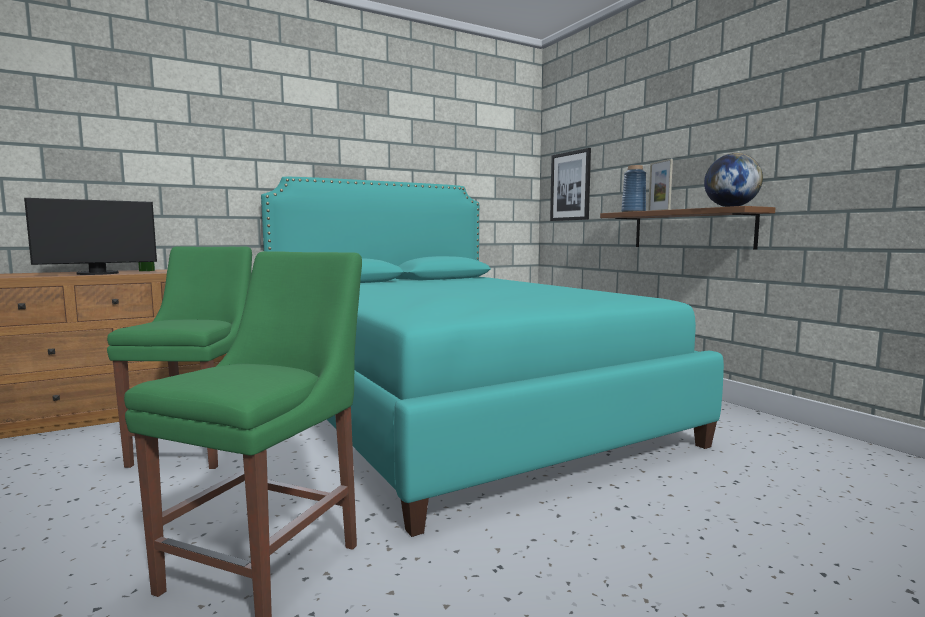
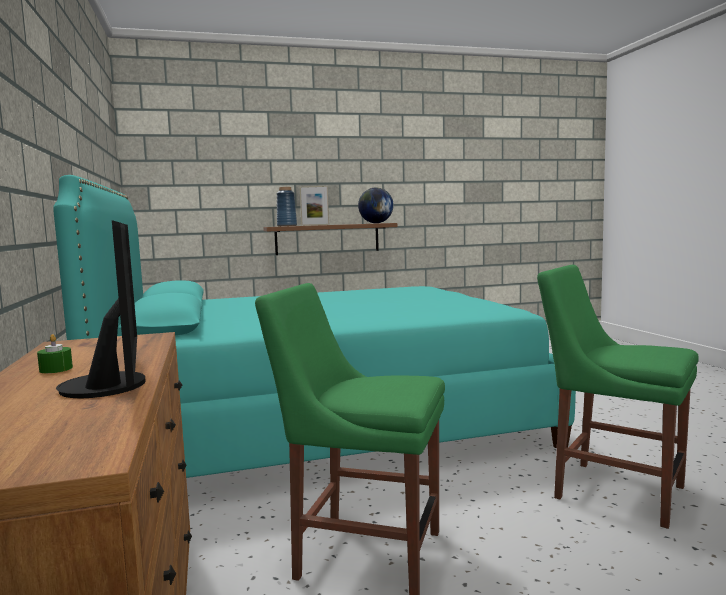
camera: 75 degrees left, 0 degrees up
(570, 186) = (180, 198): picture -> none

